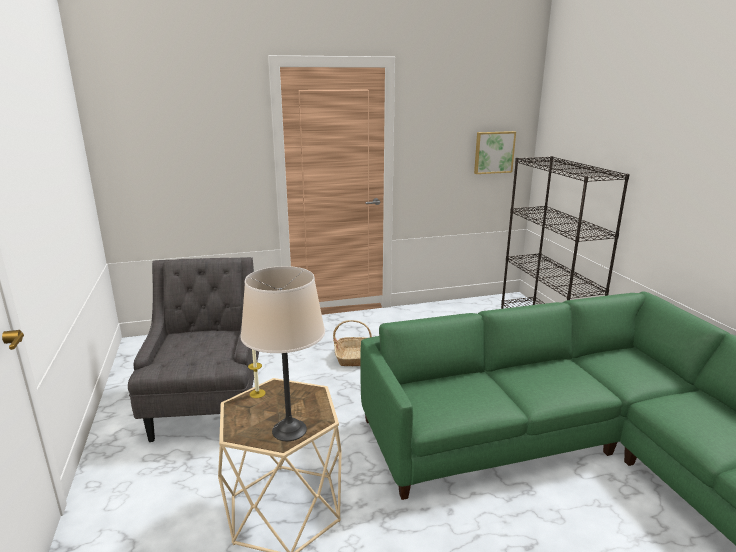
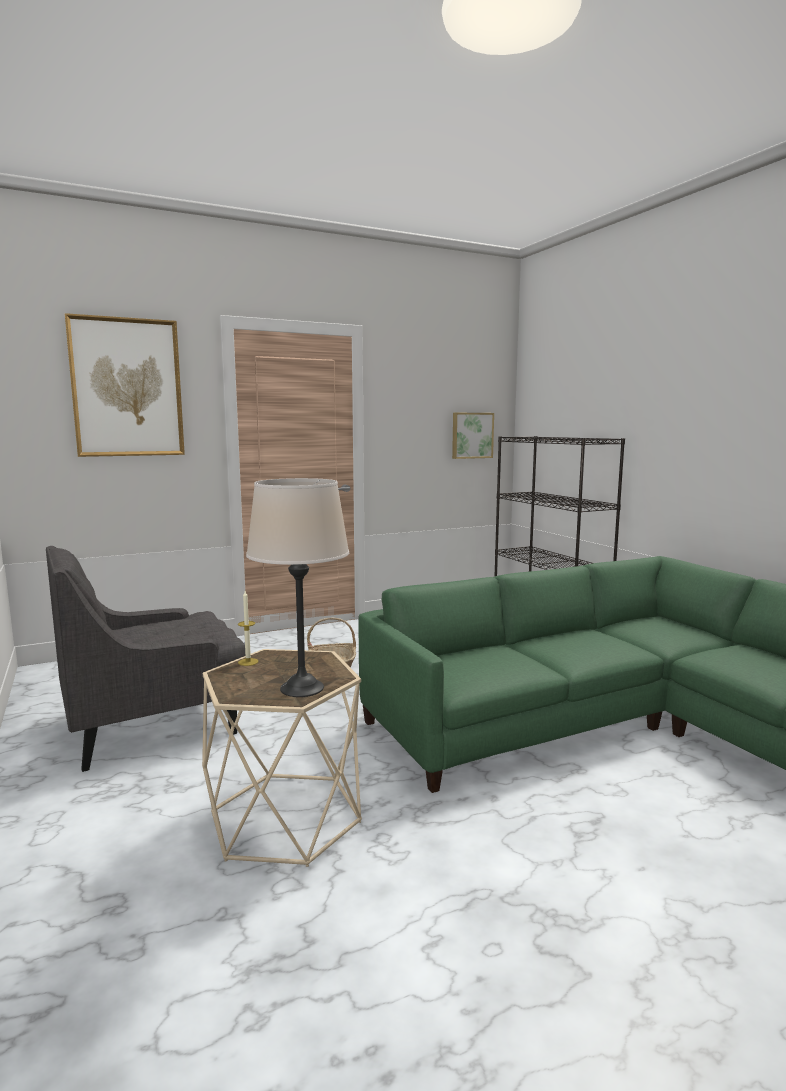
camera: 10 degrees left, 10 degrees down
(193, 122) = (127, 388): none -> picture
(208, 407) = (155, 726): grey armchair -> grey armchair turned 105 degrees counterclockwise

